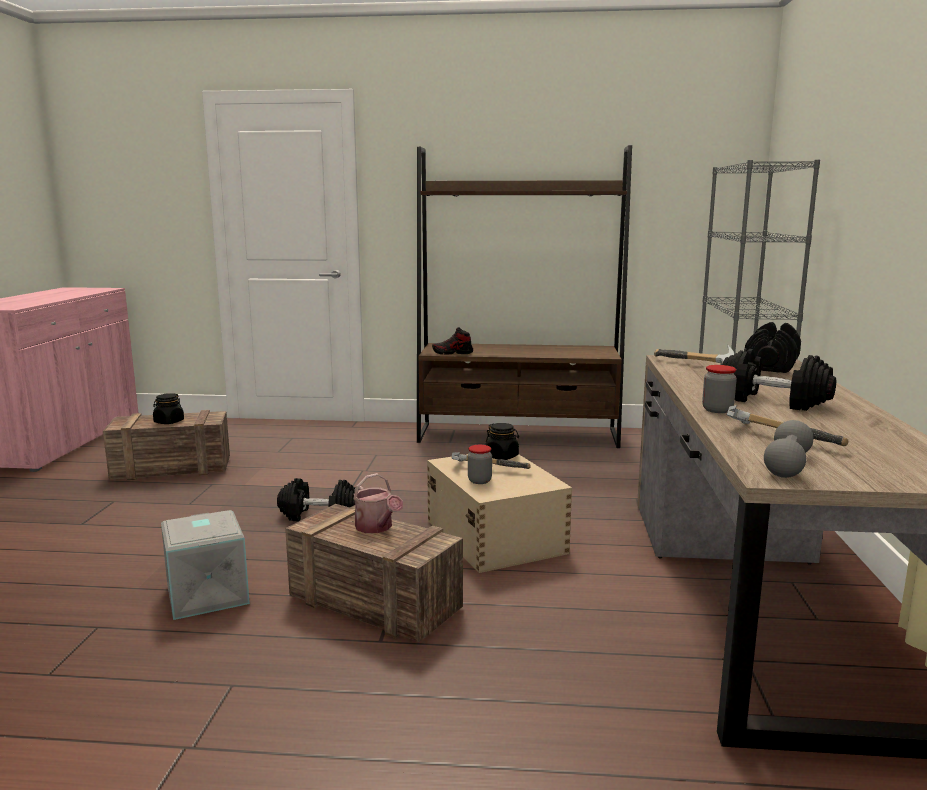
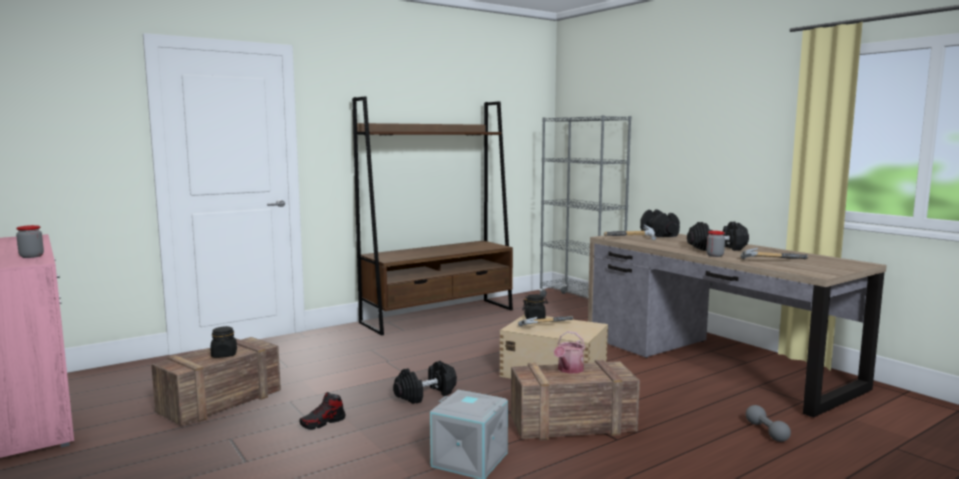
camera: 40 degrees left, 5 degrees down
(376, 528) = (569, 370): watering can -> watering can turned 105 degrees clockwise
(452, 353) = (402, 258): shoe -> shoe (323, 423)
(479, 481) = (558, 332): jar -> jar (31, 256)
(787, 465) = (809, 270): grey dumbbell -> grey dumbbell (766, 432)

